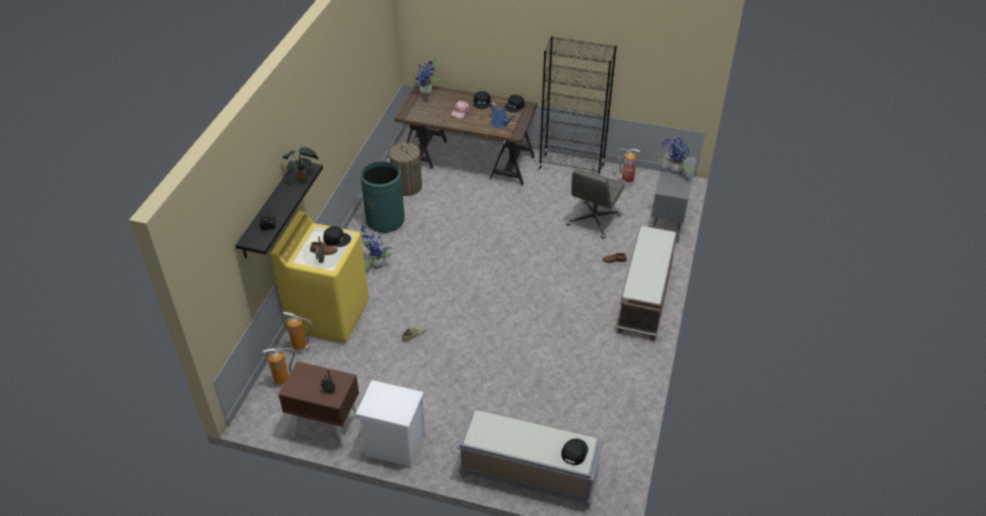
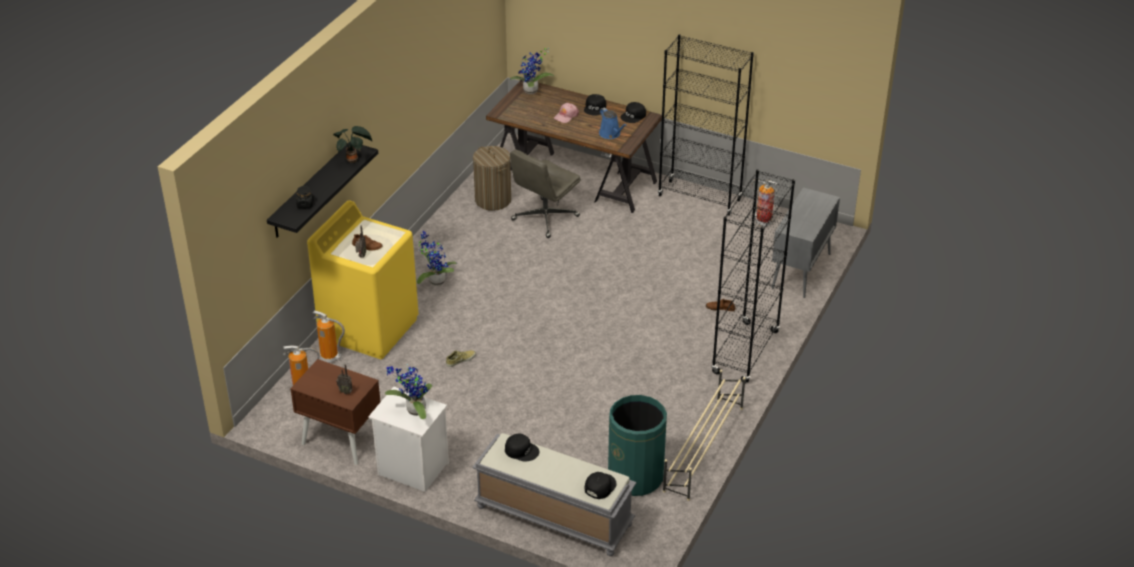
camera: 10 degrees right, 5 degrees down
(337, 239) = (384, 235): black cap -> black cap (521, 450)
(385, 220) = (458, 235): green trash can -> green trash can (635, 477)
(593, 221) = (708, 262): grey office chair -> grey office chair (545, 218)
(636, 391) = (703, 449): none -> beige shoe rack
(645, 297) = (745, 353): brown bench -> black bookcase
(674, 171) = (807, 209): potted plant -> potted plant (413, 411)

